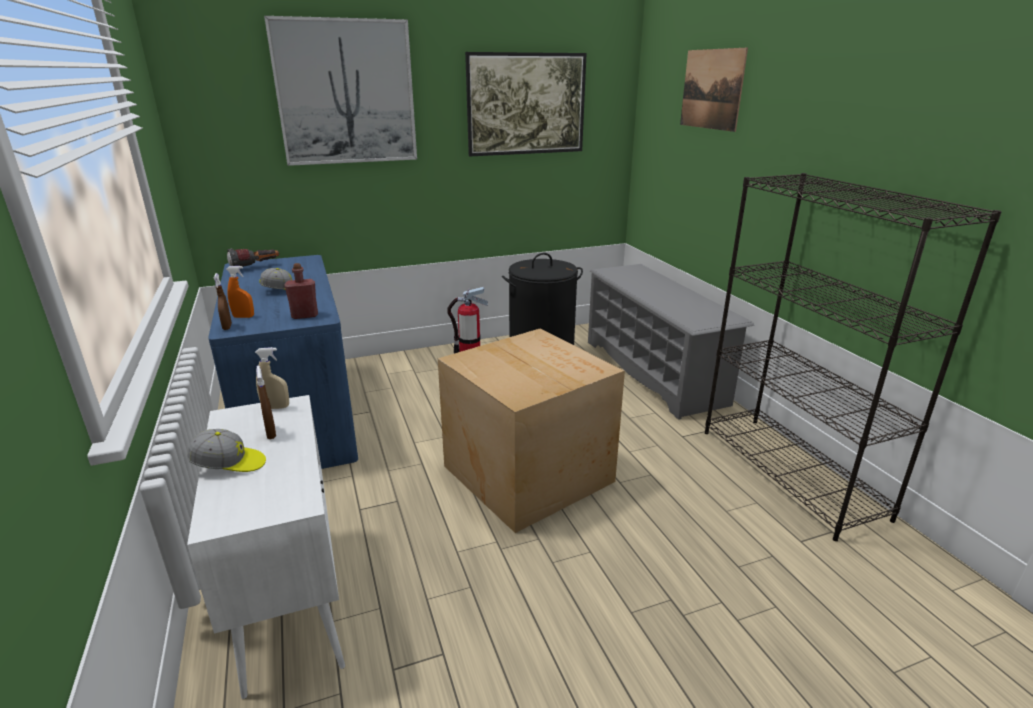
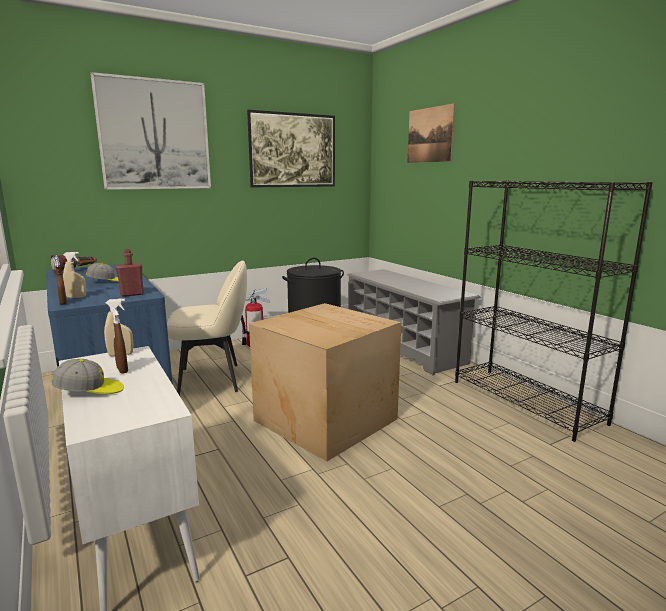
camera: 10 degrees left, 10 degrees down
(243, 317) = (76, 297): orange spray bottle -> beige spray bottle
(409, 402) = (212, 379): none -> beige chair

